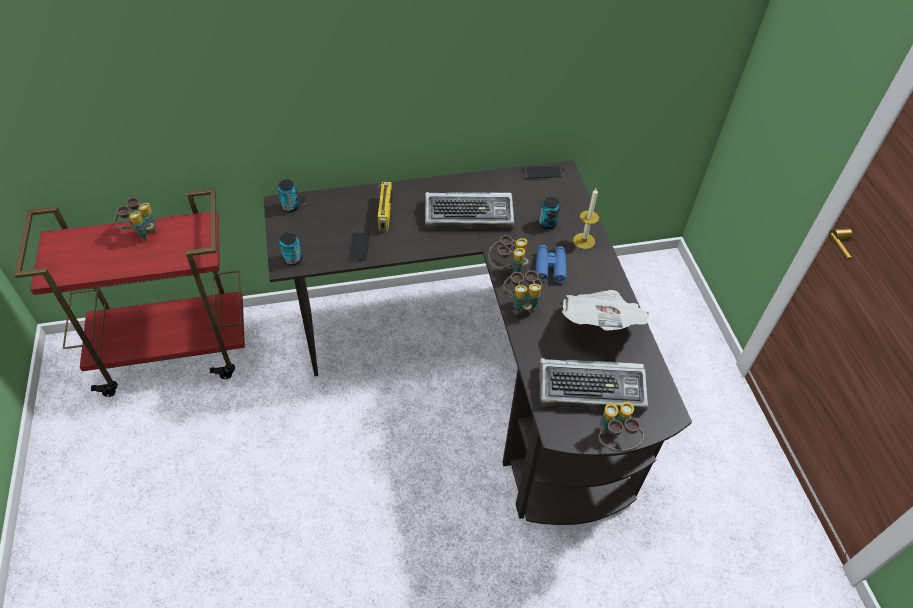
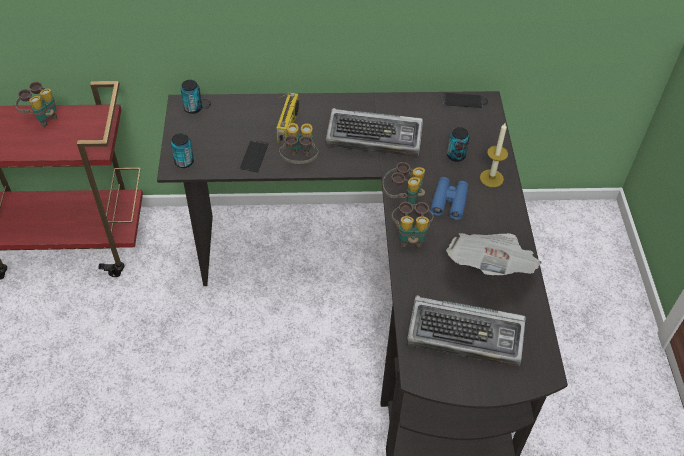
camera: 10 degrees right, 0 degrees up
(614, 441) = (478, 393): binoculars -> binoculars (299, 161)

